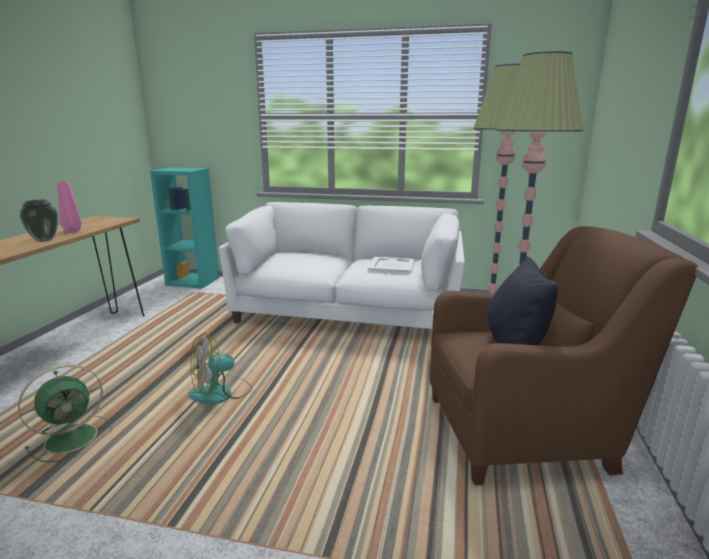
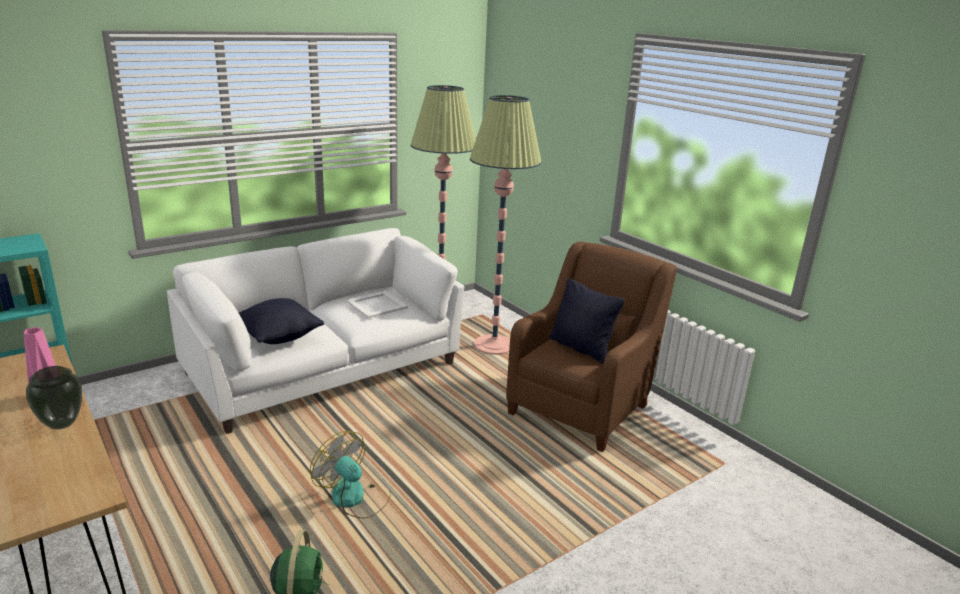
camera: 50 degrees left, 5 degrees up
(221, 393) = (355, 498): fan -> fan turned 120 degrees clockwise
(292, 263) = (278, 337): none -> black pillow

